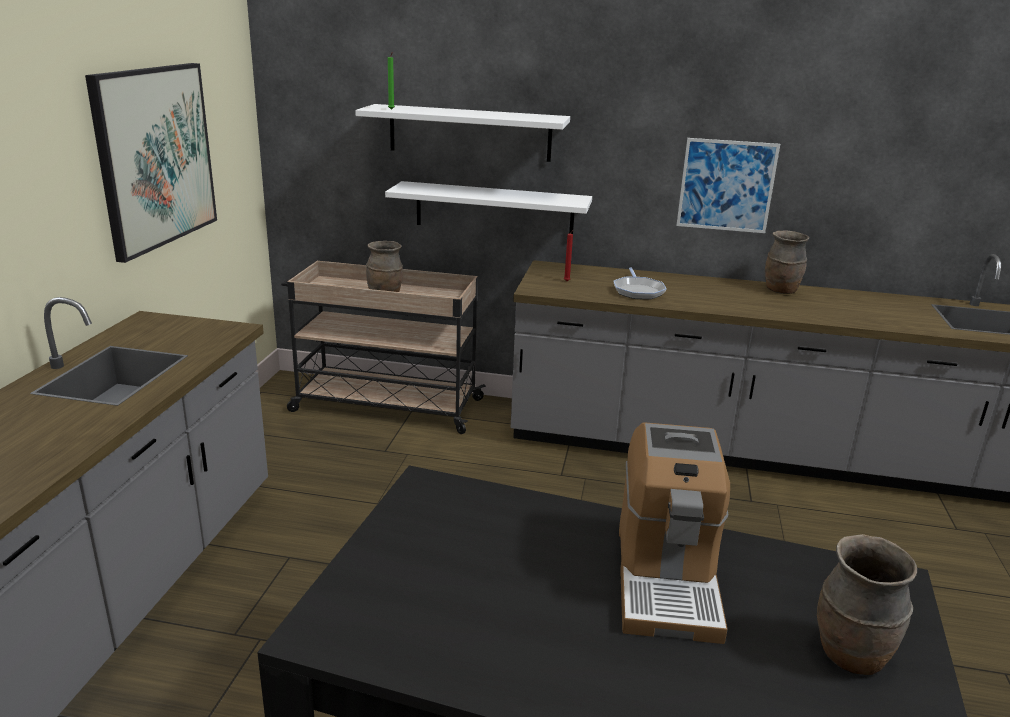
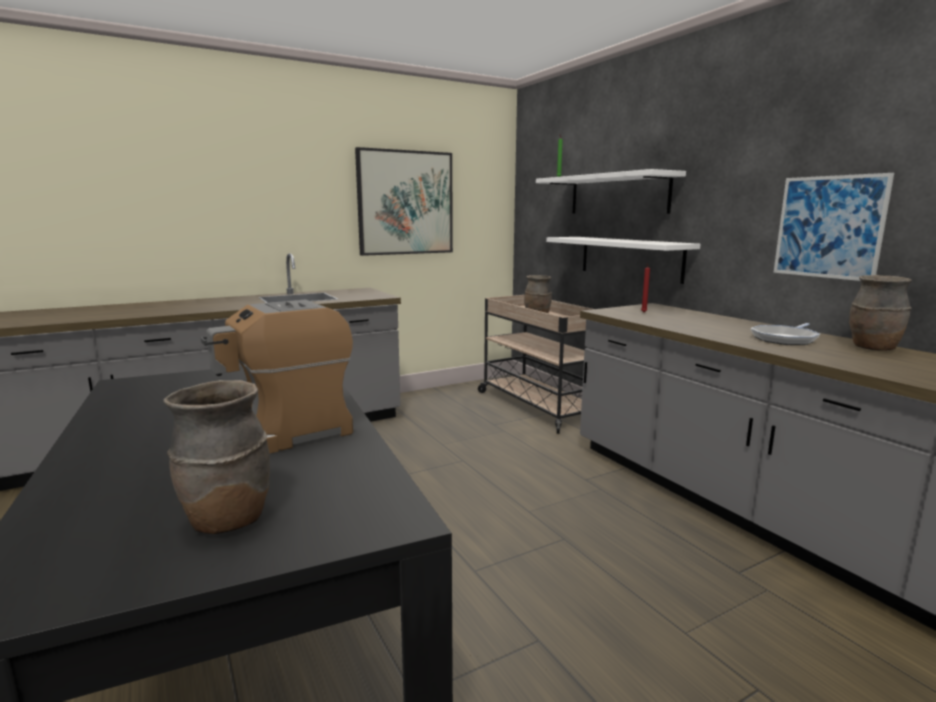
camera: 50 degrees right, 10 degrees down
(638, 291) = (692, 324): frying pan -> frying pan (785, 339)

